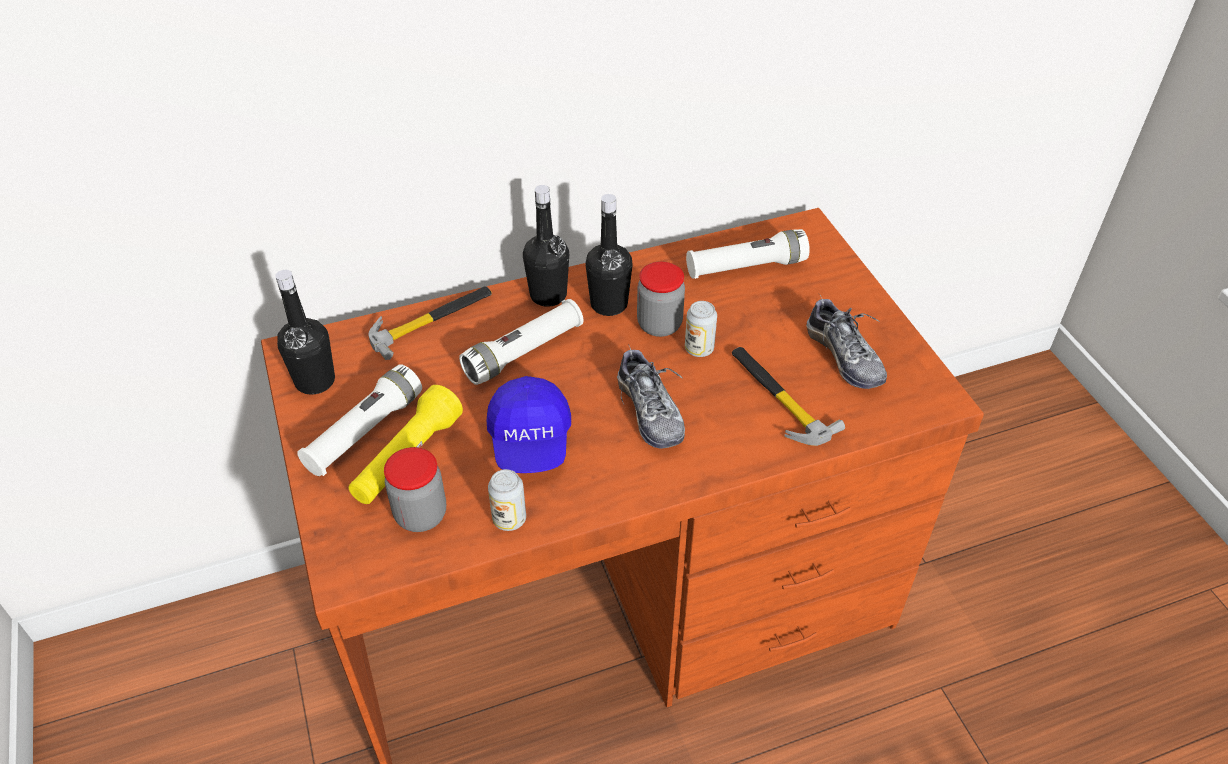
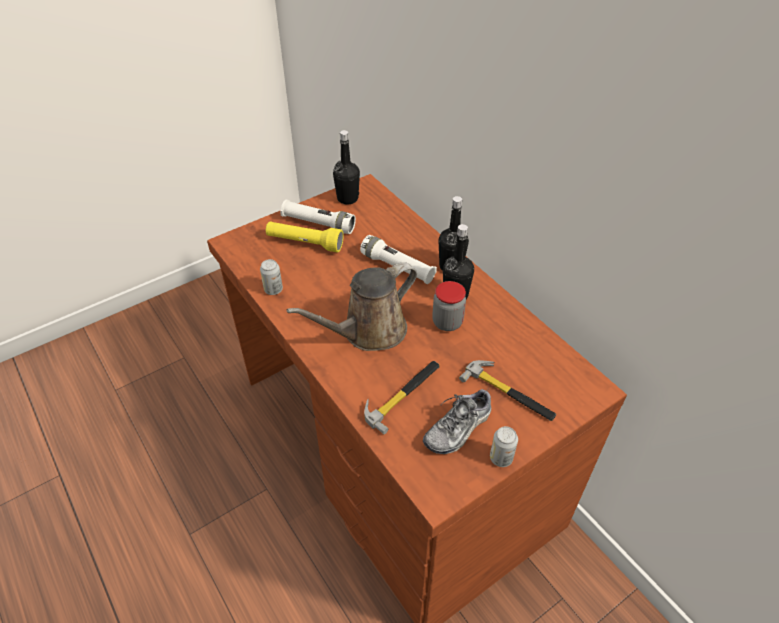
camera: 75 degrees right, 0 degrees up
(421, 515) = (269, 257): jar -> none
(431, 320) = (408, 225): hammer -> hammer (509, 393)
(530, 441) = (329, 285): blue cap -> none
(650, 411) = (369, 331): shoe -> brown watering can
(699, 349) = (433, 346): can -> can (501, 458)
(746, 267) = (528, 358): white flashlight -> none

